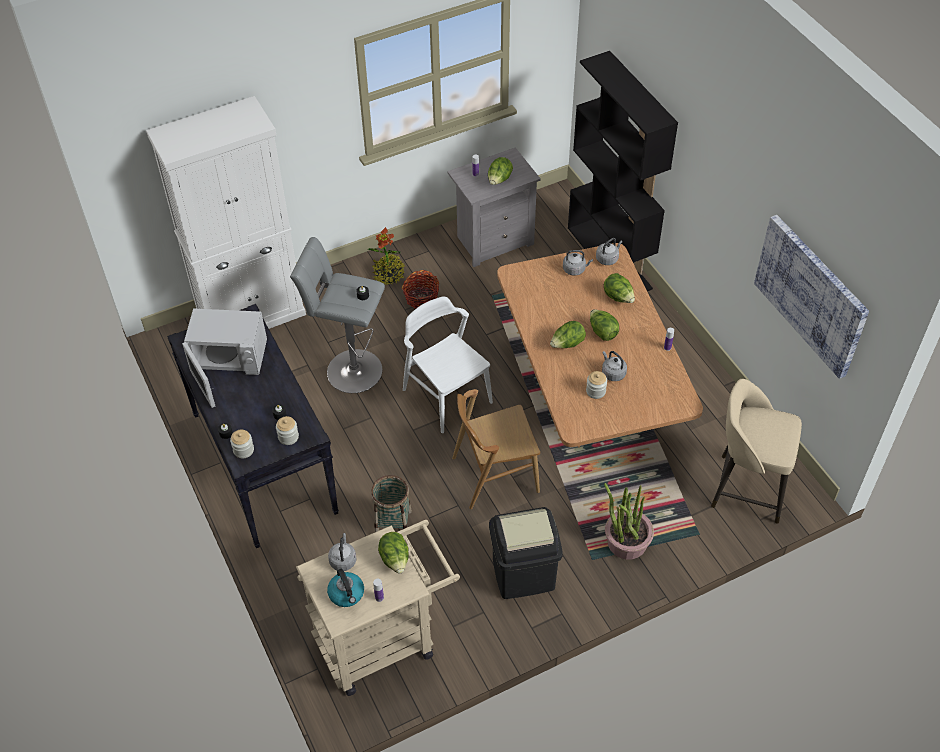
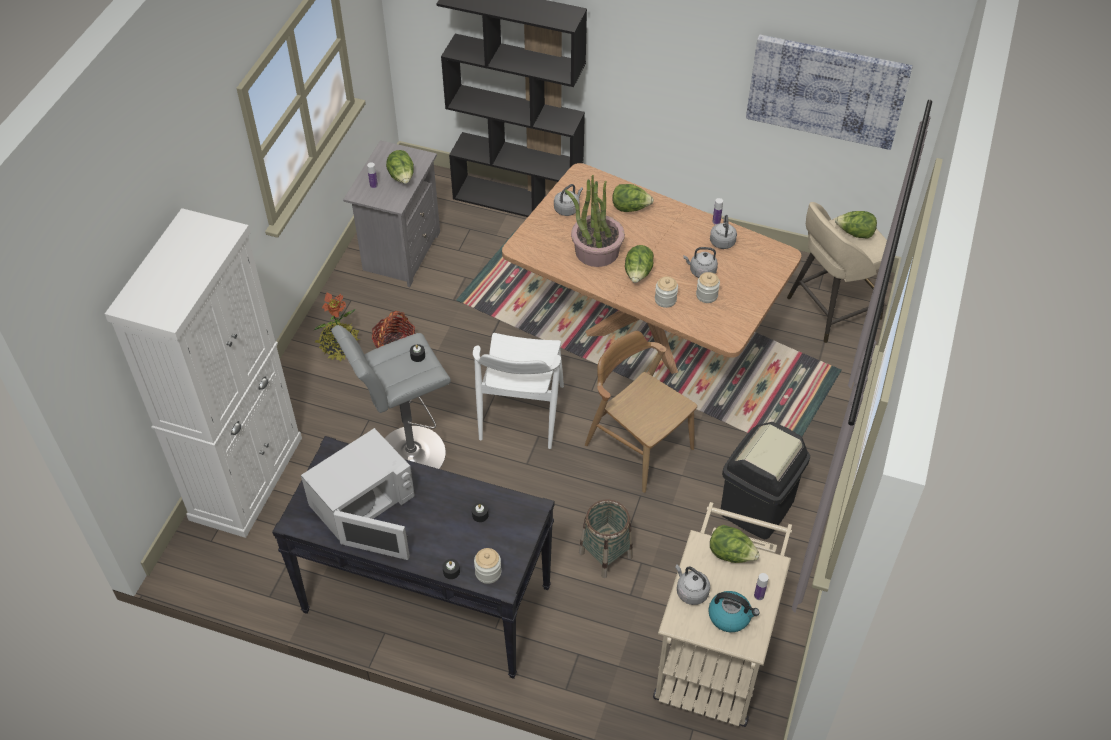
camera: 45 degrees left, 0 degrees up
(288, 437) = (514, 528): jar -> jar (665, 300)
(447, 396) = (521, 412): white chair -> white chair turned 90 degrees counterclockwise
(494, 474) = (639, 446): brown chair -> brown chair turned 105 degrees clockwise
(602, 332) = (653, 244): lettuce -> lettuce (855, 233)
(608, 258) = (582, 182): grey kettle -> grey kettle (722, 241)
(626, 542) = (799, 418): potted plant -> potted plant (596, 251)

